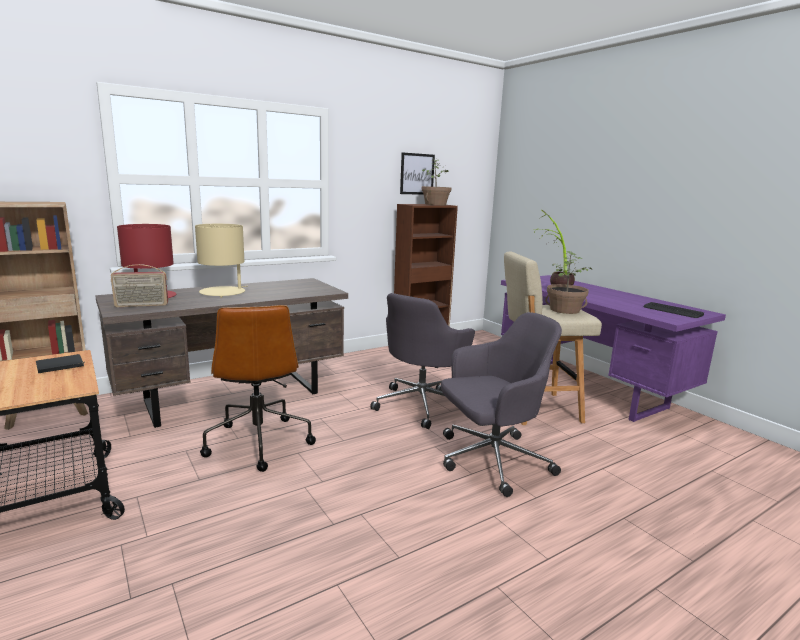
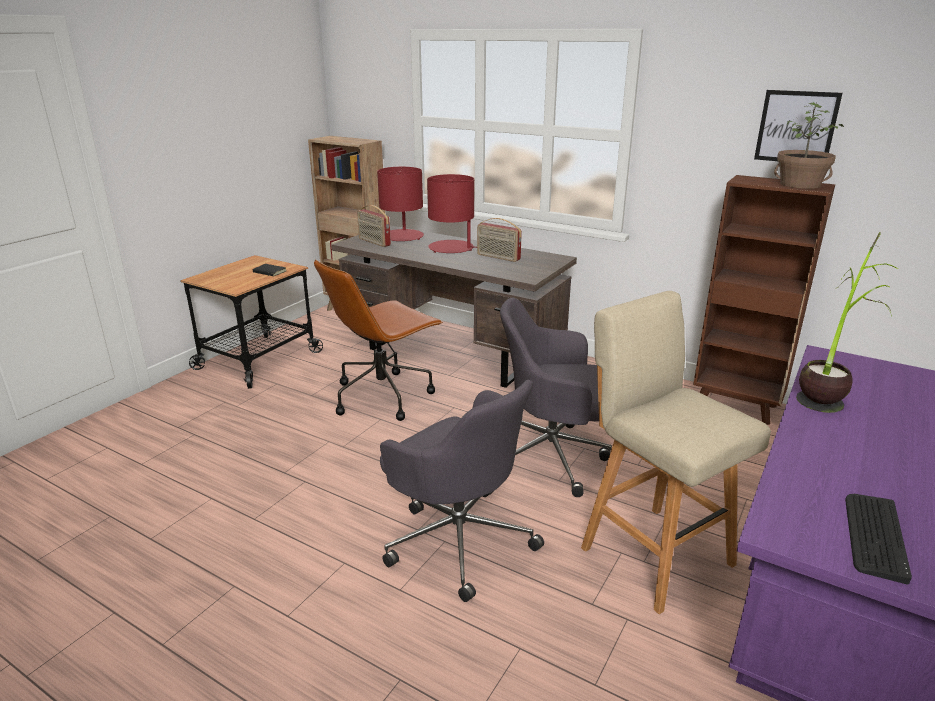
camera: 65 degrees right, 10 degrees up
(223, 292) = (451, 248): beige table lamp -> red table lamp
(275, 288) = (498, 257): none -> radio
(564, 310) = (690, 420): potted plant -> none

